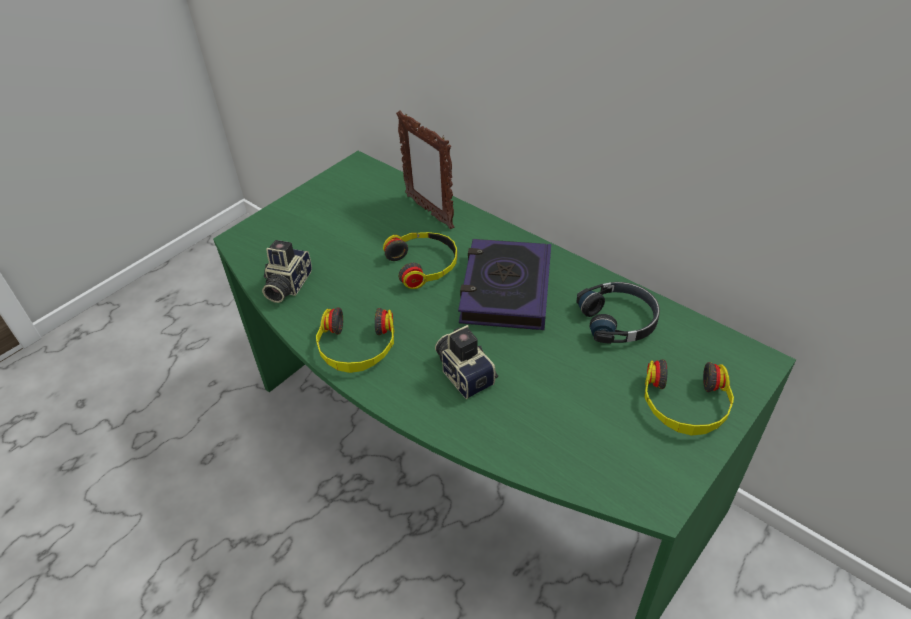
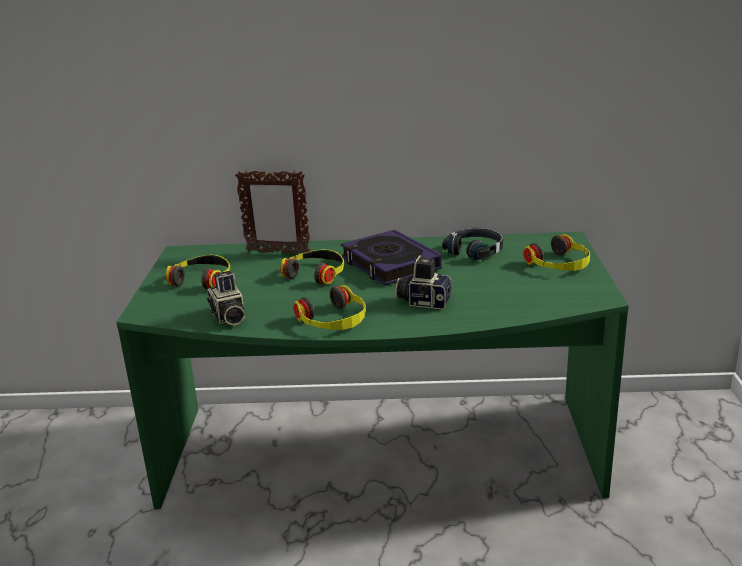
camera: 40 degrees left, 20 degrees down
(329, 217) = (202, 279): none -> headphones

